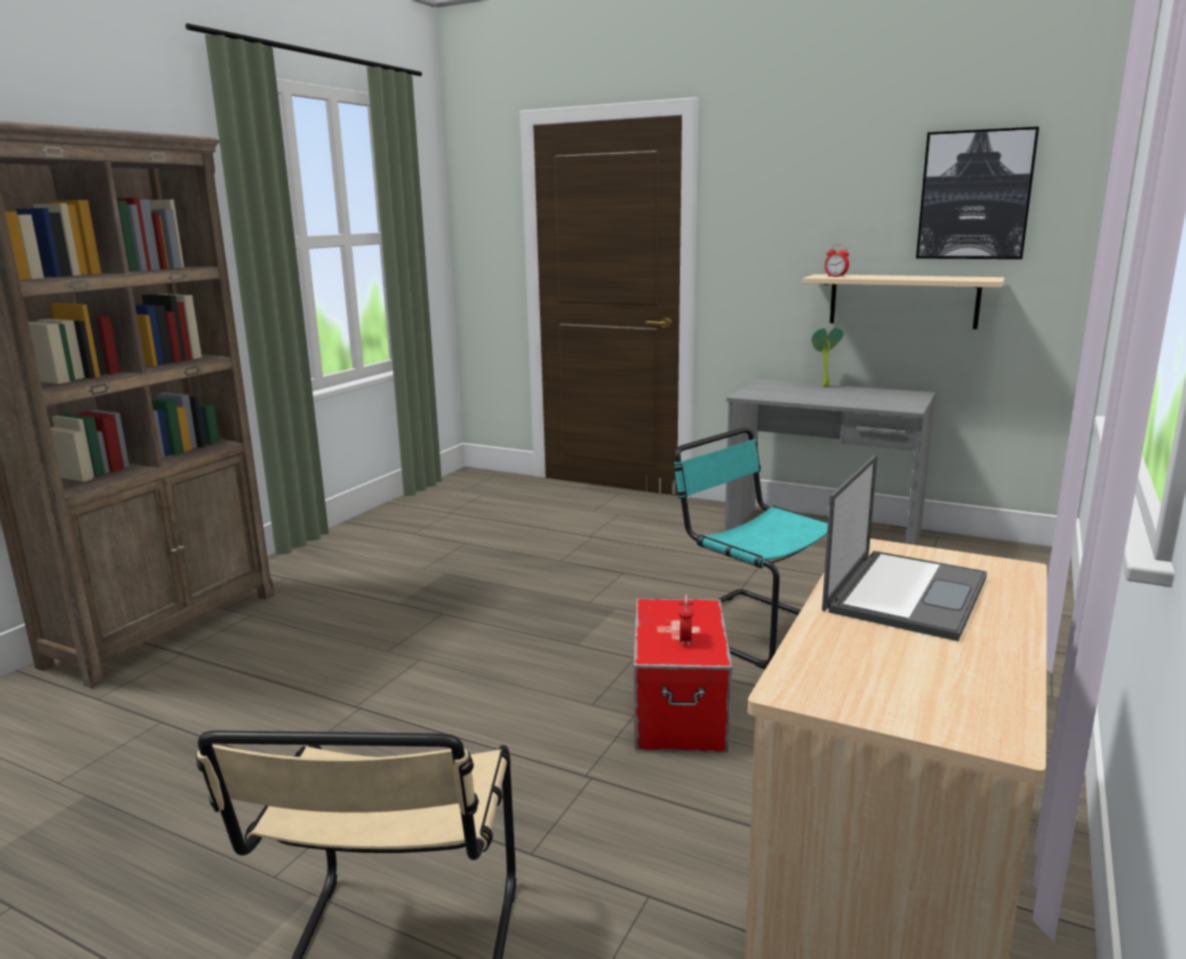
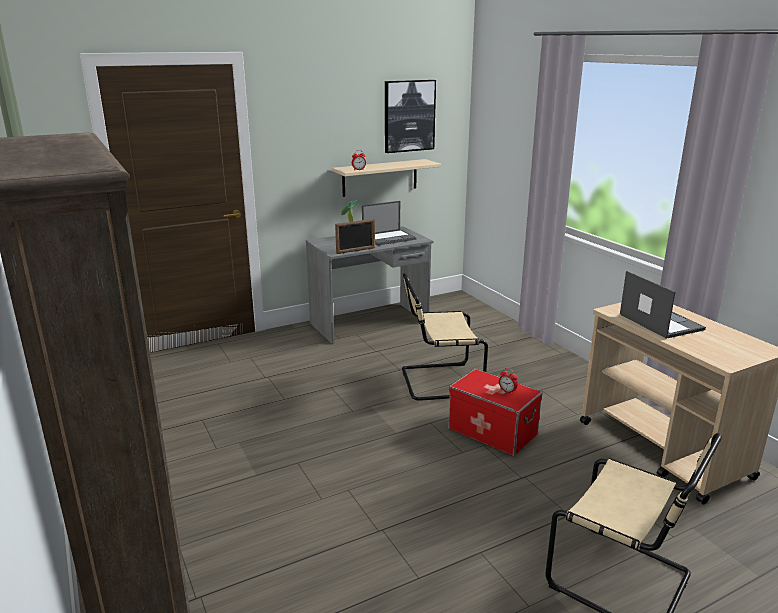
camera: 55 degrees left, 5 degrees up
(750, 626) = (437, 382): turquoise chair -> beige chair
(776, 399) = (356, 250): none -> picture frame
(867, 398) = (389, 238): none -> laptop

